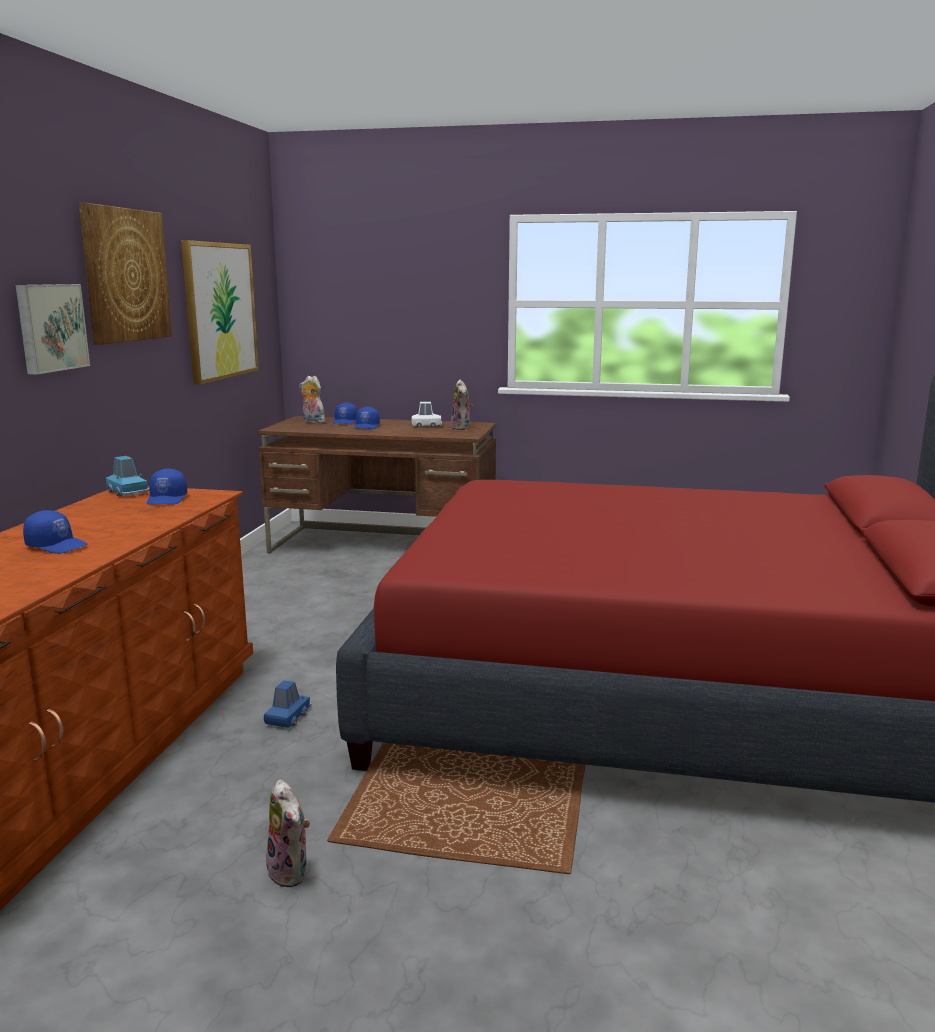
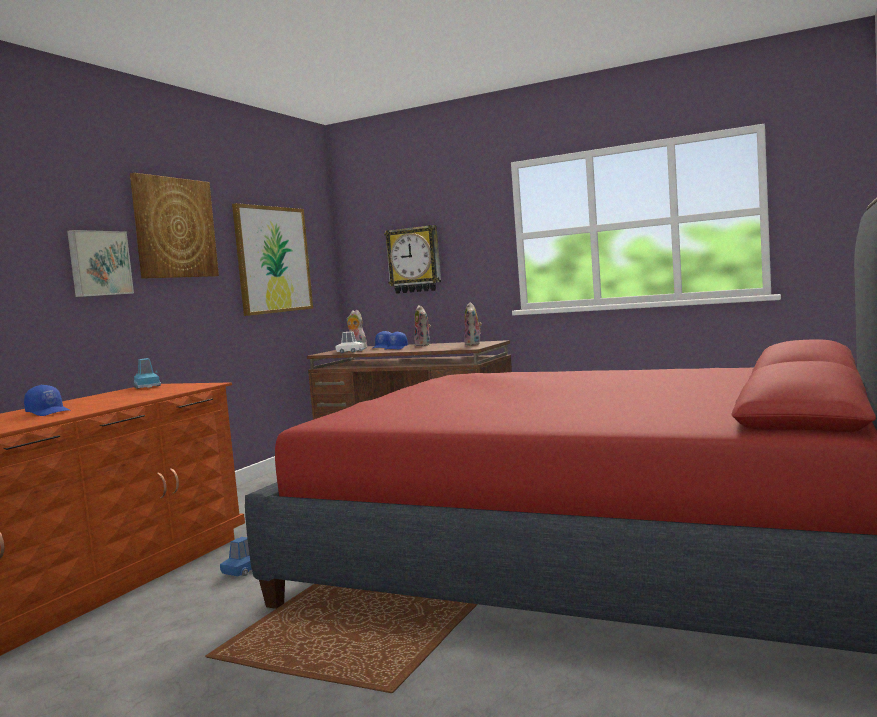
camera: 15 degrees right, 10 degrees down
(167, 499) = (168, 388): blue cap -> none
(291, 872) = (160, 677): plush toy -> plush toy (424, 345)
(380, 317) = (414, 260): none -> wall clock
(426, 426) = (446, 345): white toy car -> white toy car (350, 352)

